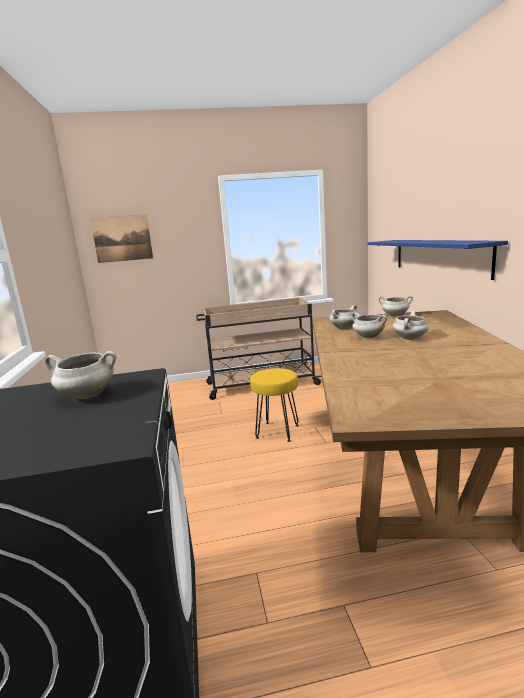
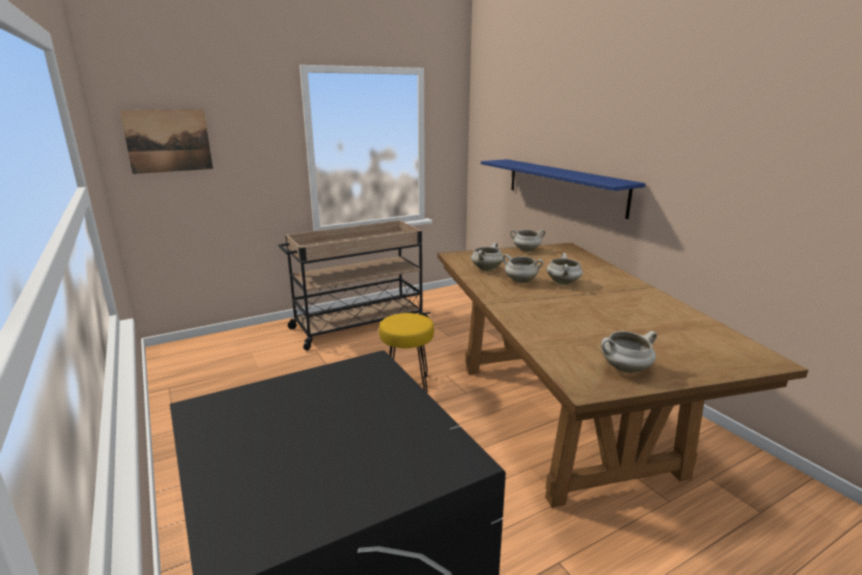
camera: 20 degrees left, 5 degrees up
(86, 396) = (336, 399): white cooking pot -> white cooking pot (625, 369)

